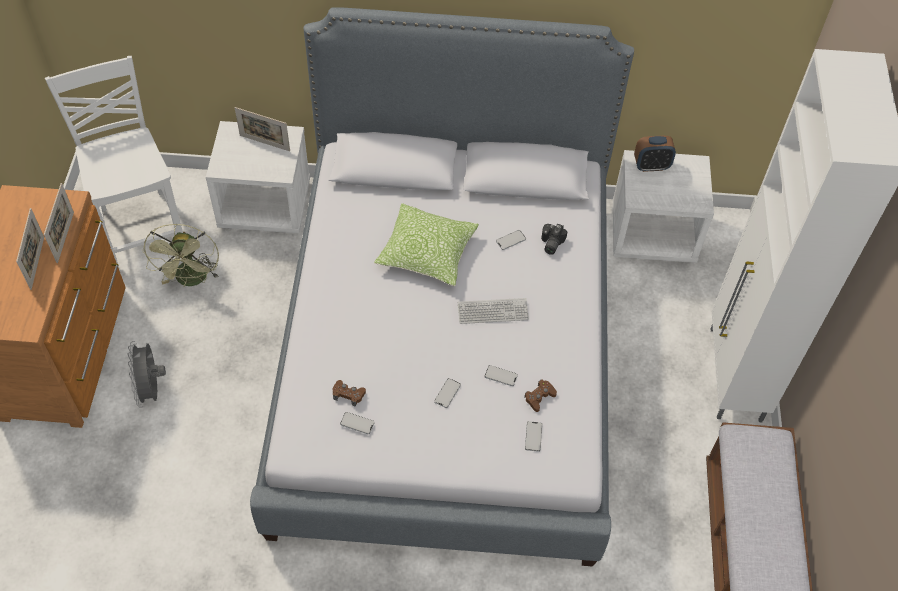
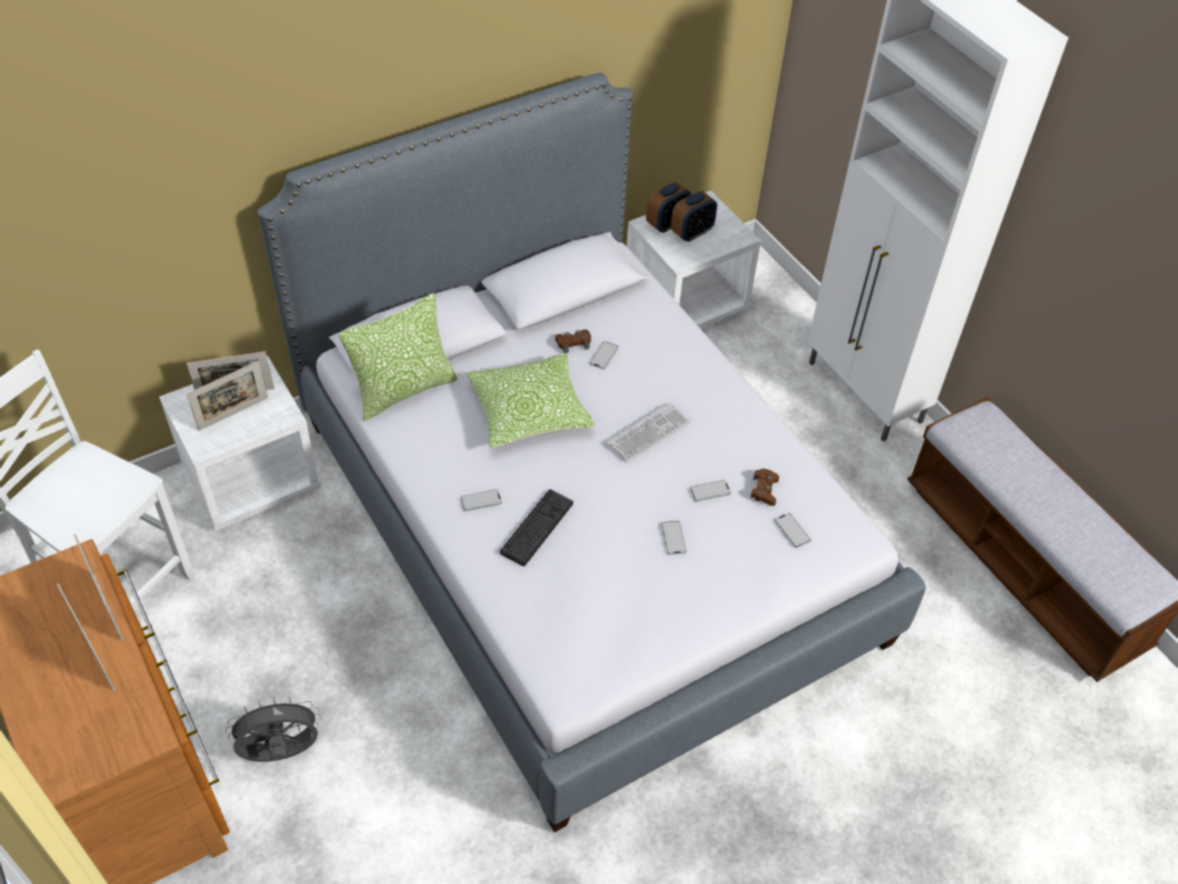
camera: 35 degrees left, 5 degrees down
(151, 389) = (281, 754): grey fan -> grey fan turned 120 degrees clockwise
(192, 280) = (229, 606): green fan -> none
(253, 155) = (233, 414): none -> picture frame
(348, 394) = (575, 598): brown game controller -> brown game controller (573, 343)
(357, 423) = (610, 622): phone -> phone (481, 501)
(359, 194) = (404, 390): none -> pillow
(364, 334) = (537, 527): none -> keyboard
(550, 243) = (645, 339): camera -> none
(664, 182) = (692, 233): none -> alarm clock

